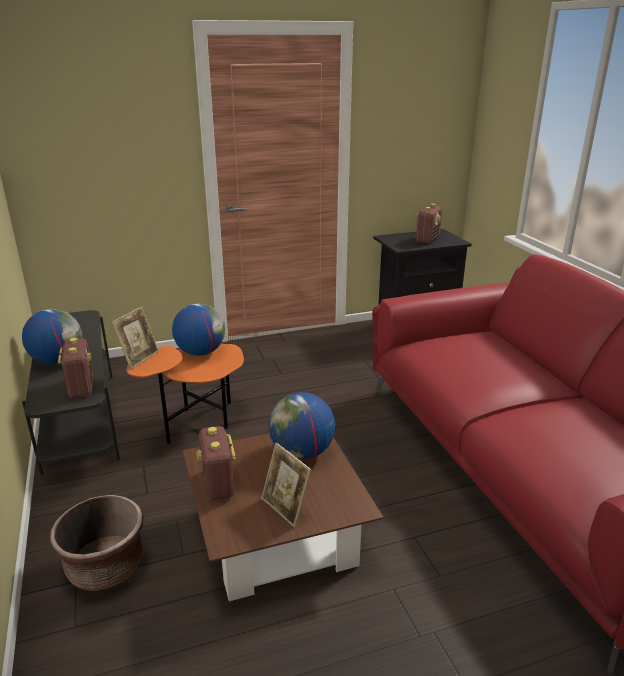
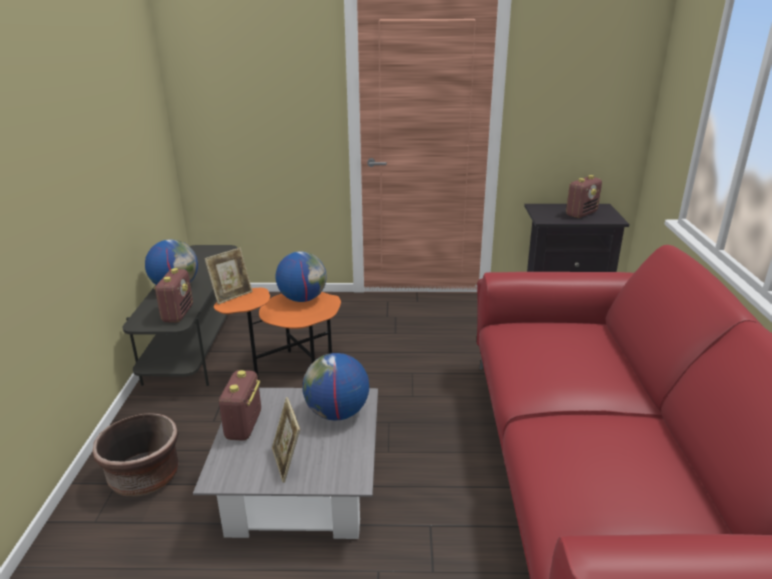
camera: 20 degrees right, 0 degrees up
(277, 536) = (300, 489): brown coffee table -> grey coffee table

